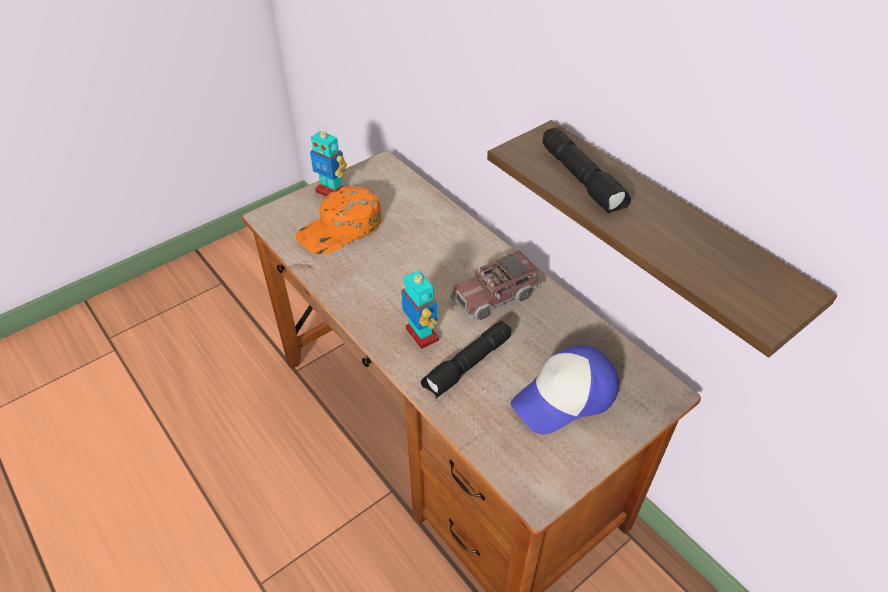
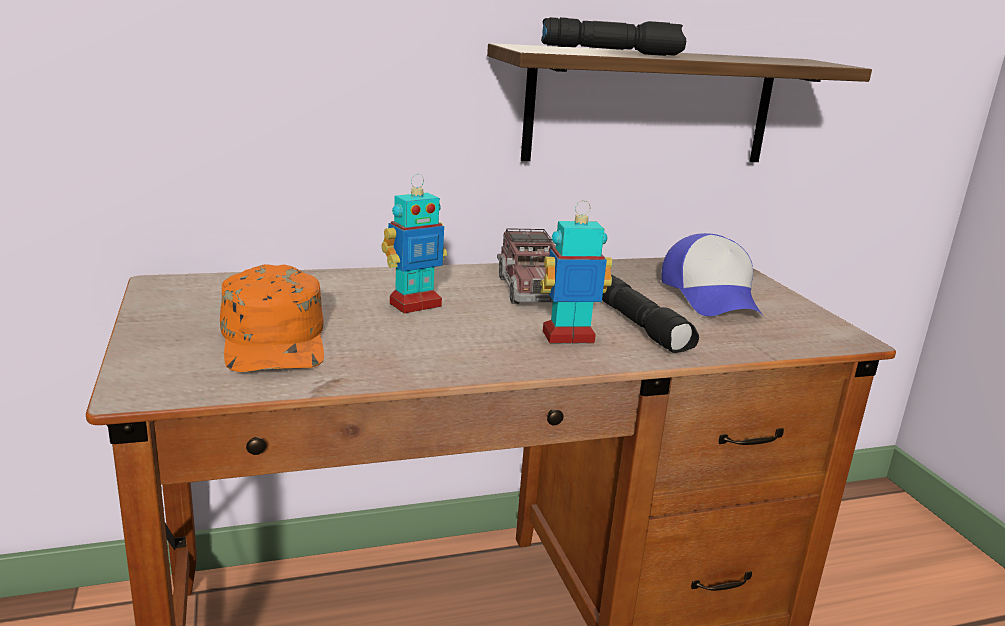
camera: 70 degrees left, 25 degrees down
(331, 191) = (164, 328): toy robot -> toy robot (414, 304)

